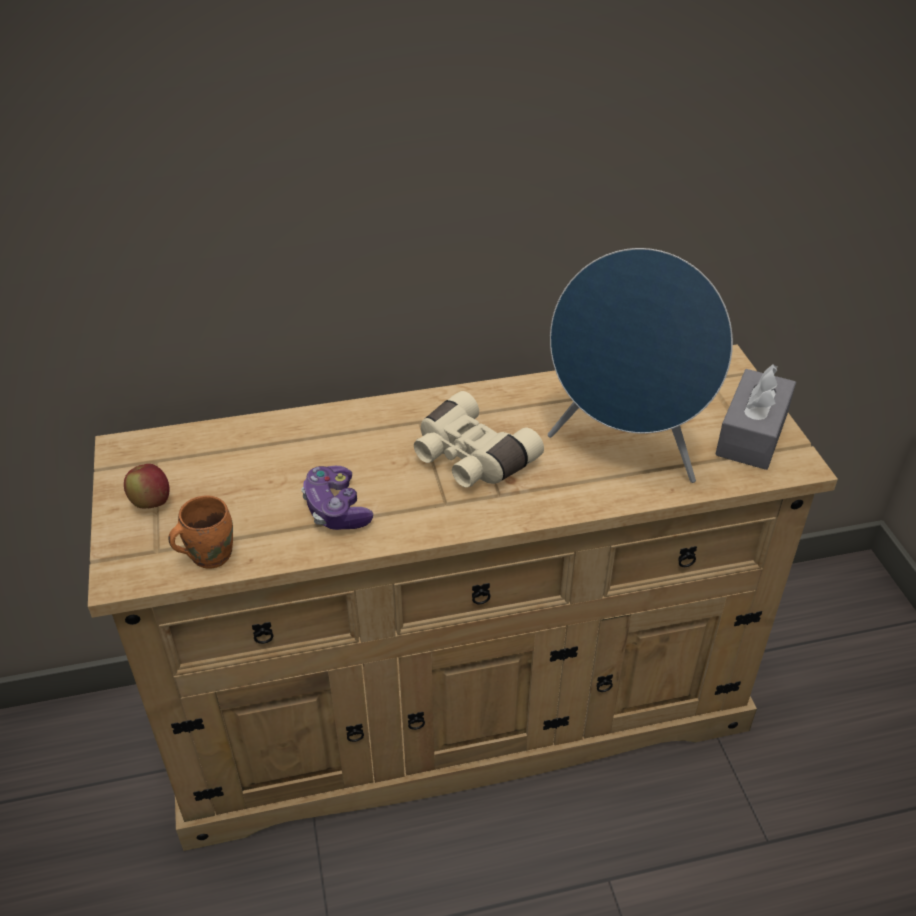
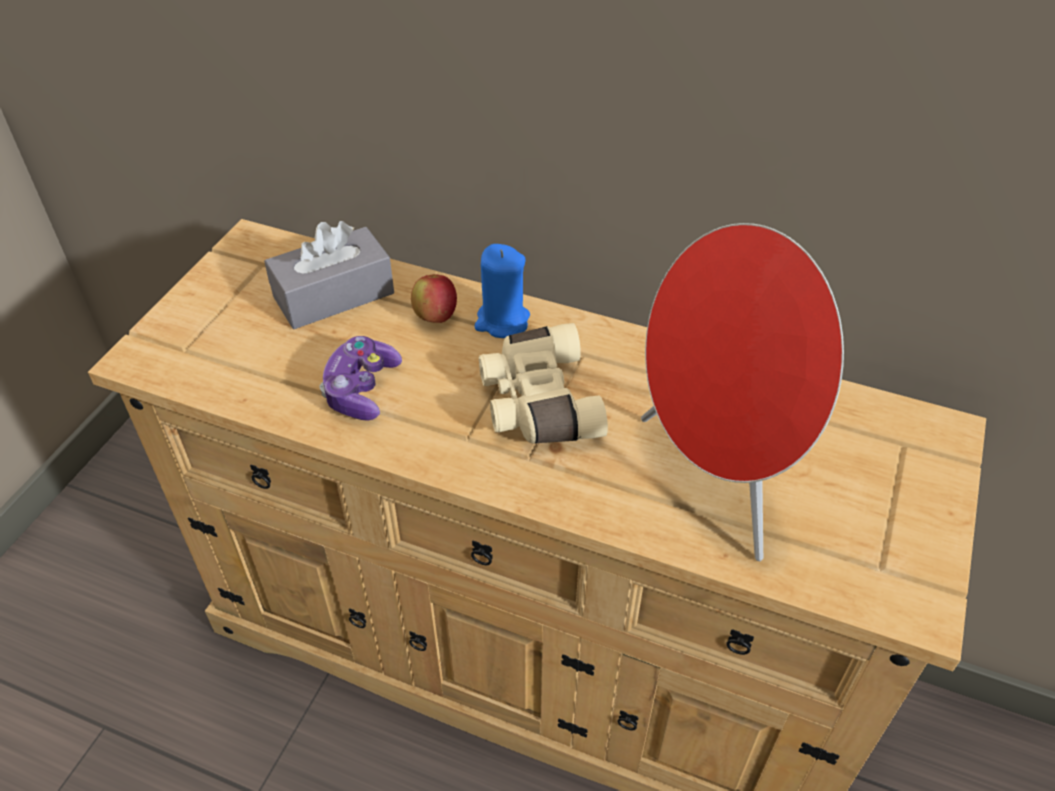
camera: 35 degrees right, 5 degrees up
(151, 503) = (221, 302): apple -> apple (435, 316)
(208, 554) = (217, 375): orange mug -> none
(392, 418) = (502, 321): none -> blue candle
(626, 449) = (716, 478): blue speaker -> red speaker
(752, 434) = (894, 540): grey tissue box -> grey tissue box (334, 295)

